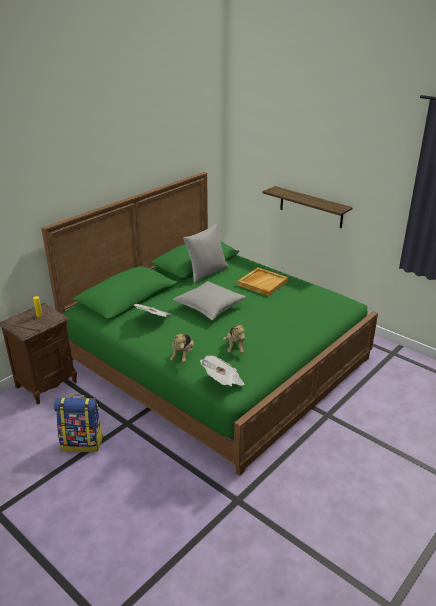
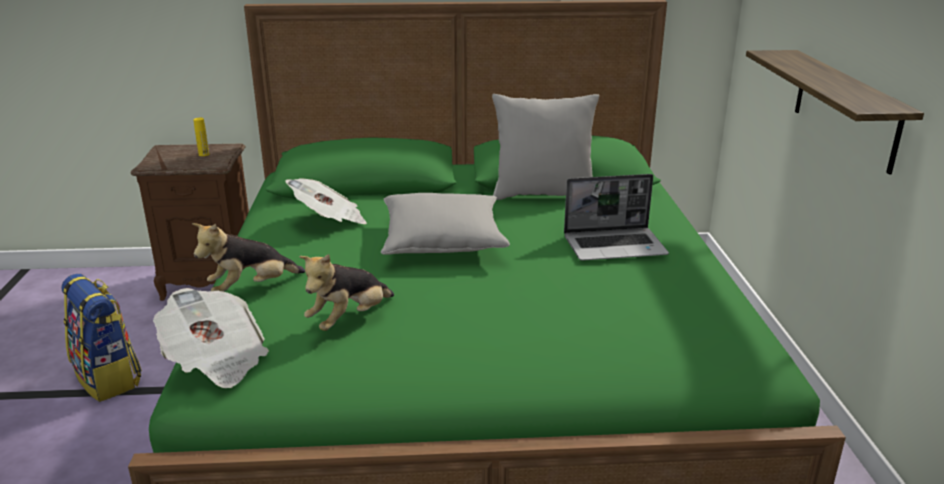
camera: 45 degrees right, 5 degrees down
(262, 283) = (615, 246): beige tray -> laptop

